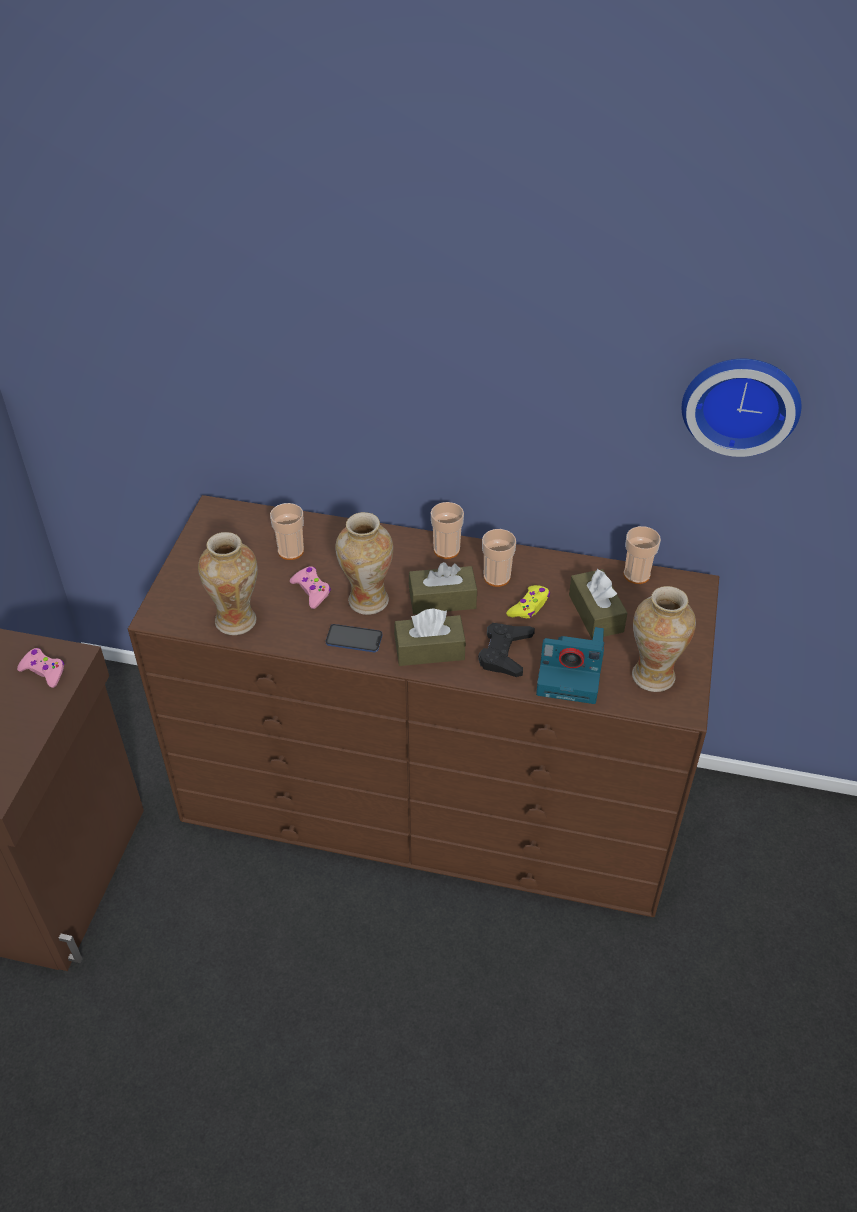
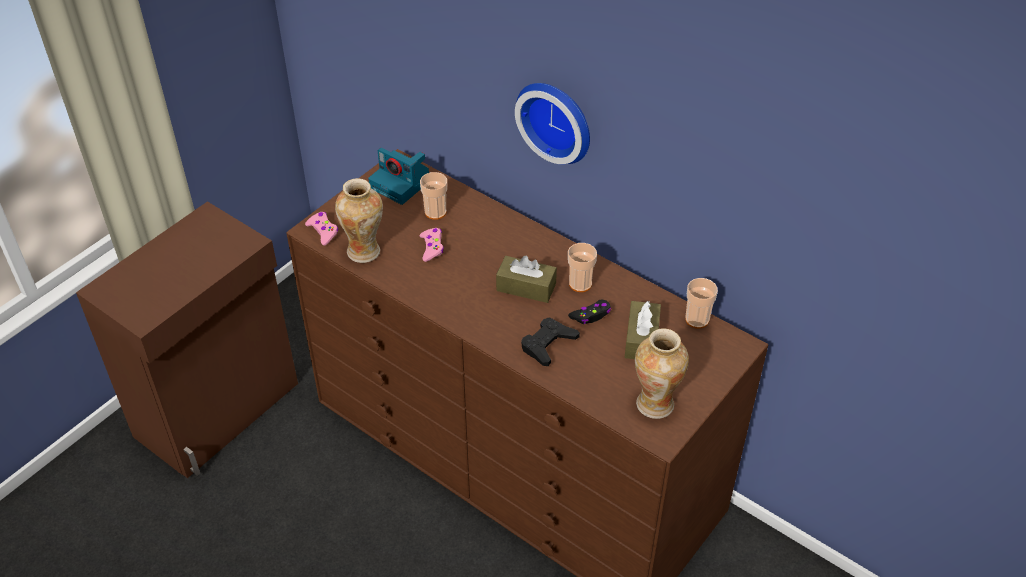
camera: 25 degrees right, 0 degrees up
(44, 671) = (224, 245): pink game controller -> pink game controller (323, 231)
(354, 639) = (440, 295): phone -> none
(367, 600) = (468, 268): vase -> none
(429, 650) = (491, 322): brown tissue box -> none
(446, 550) = (554, 249): cup -> none
(529, 606) = (591, 315): yellow game controller -> black game controller
(571, 675) = (589, 380): camera -> camera (402, 184)
(741, 401) = (791, 194): wall clock -> wall clock (557, 119)

